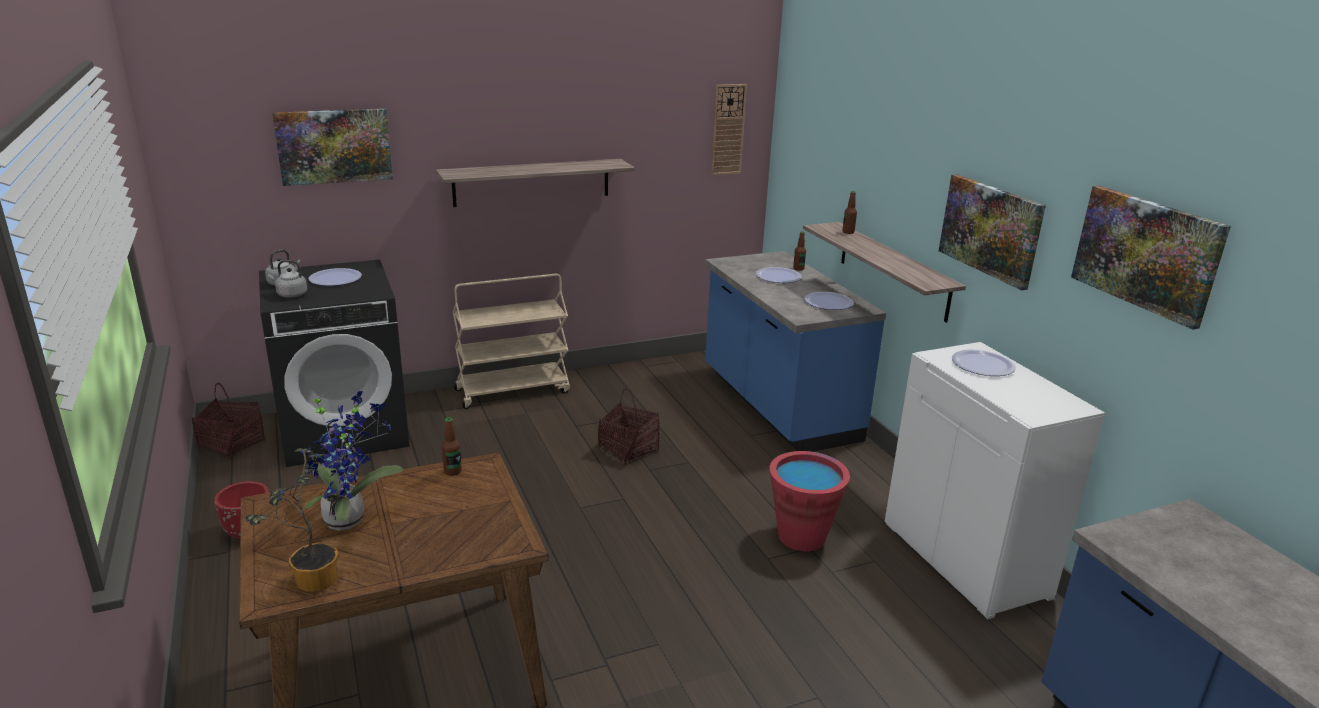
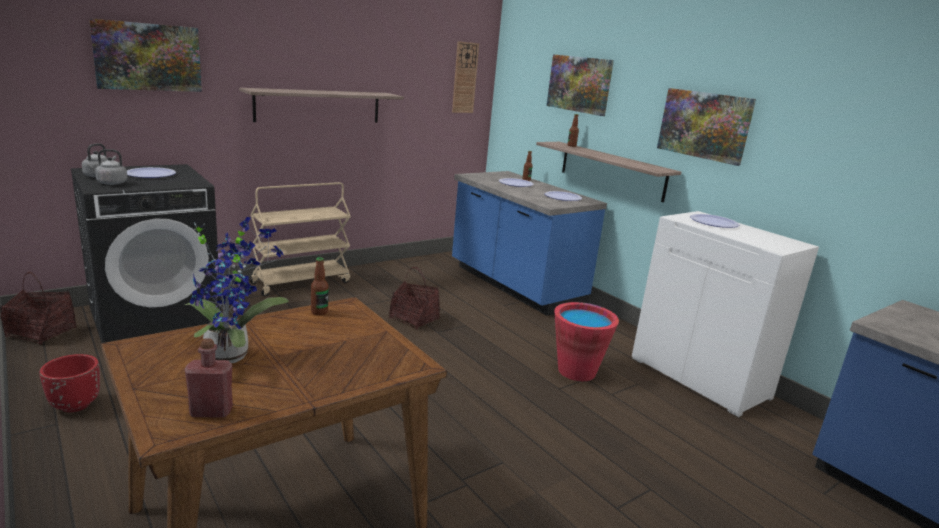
camera: 15 degrees left, 5 degrees down
(310, 581) = (211, 412): potted plant -> red bottle
(1146, 253) = (852, 120): picture -> picture (579, 84)

